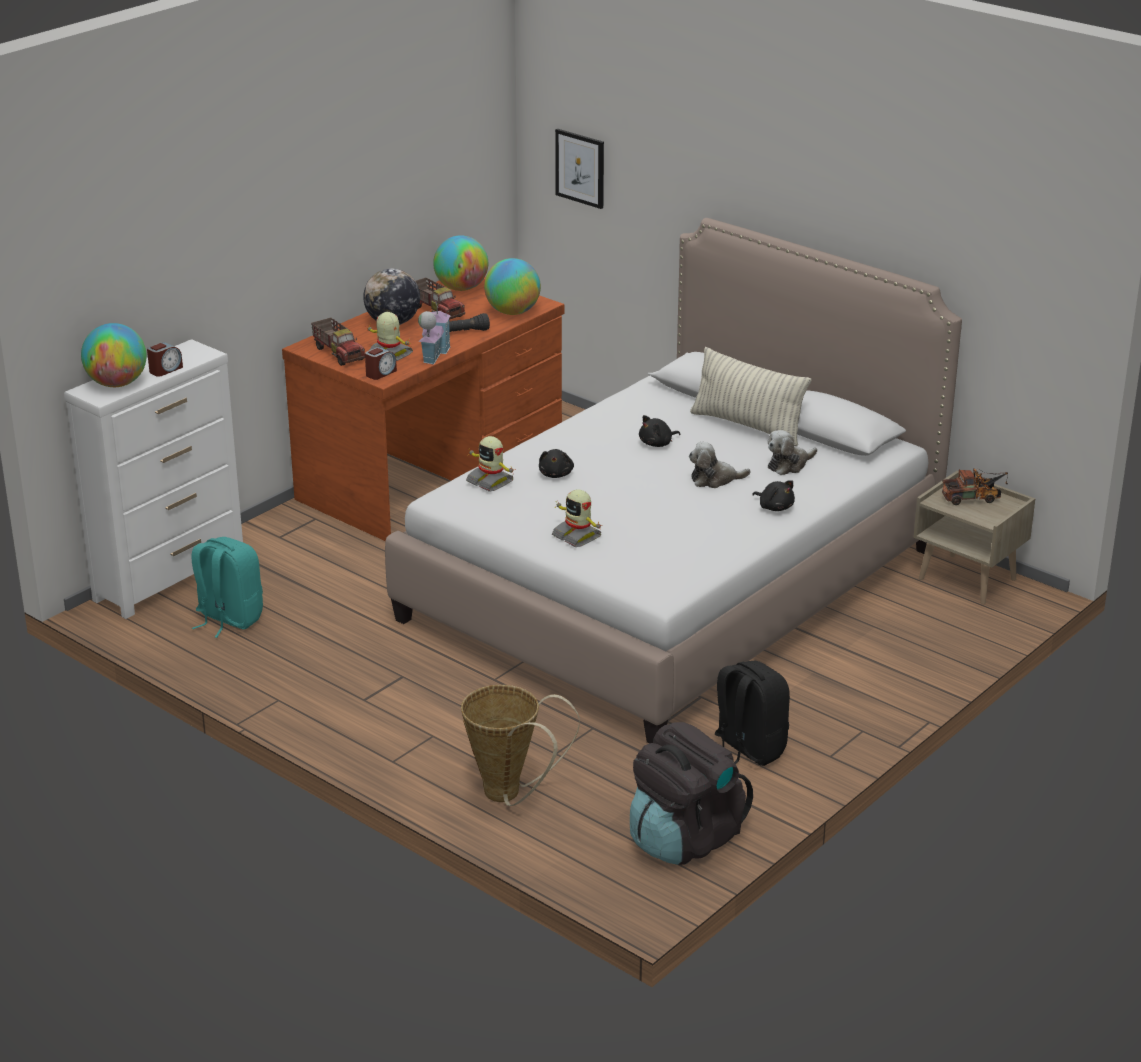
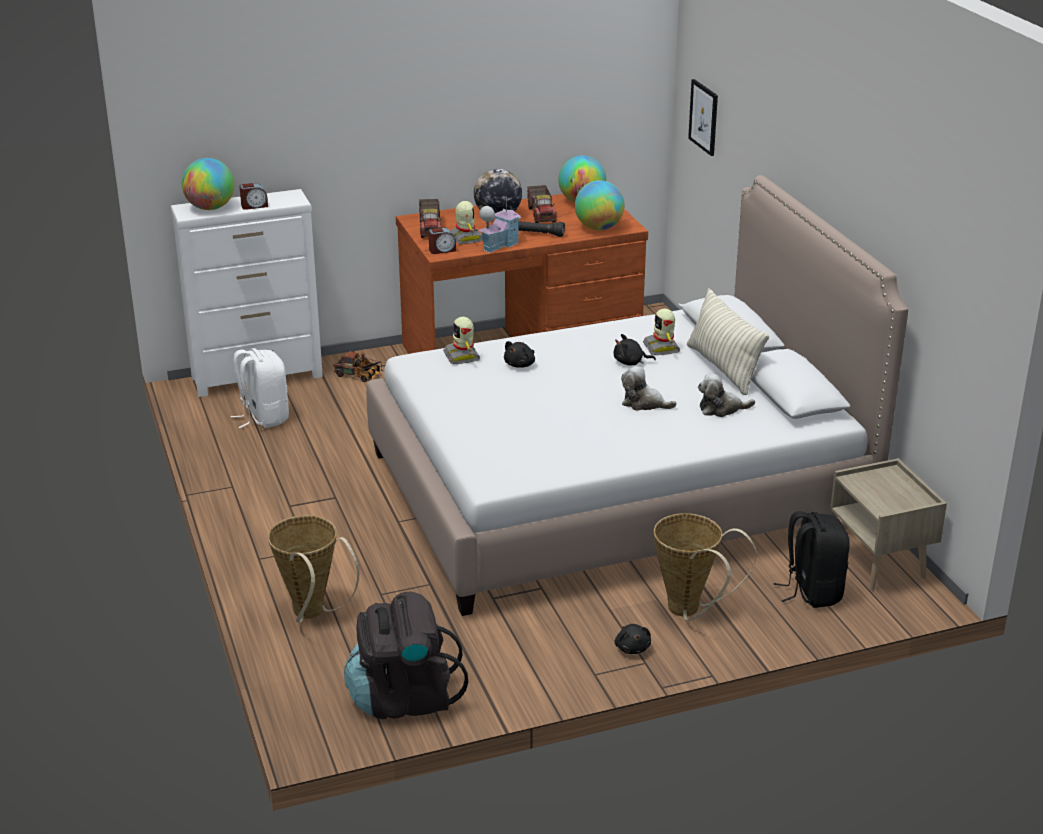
camera: 30 degrees right, 0 degrees up
(228, 619) = (263, 417): turquoise backpack -> white backpack
(577, 536) = (480, 417): toy robot -> toy robot (662, 348)
(747, 749) = (532, 644): black backpack -> black backpack (812, 591)
(775, 507) = (668, 439): black plush toy -> black plush toy (632, 648)
(853, 673) = (689, 611): none -> basket
(974, 498) = (891, 487): toy truck -> toy truck (360, 376)

